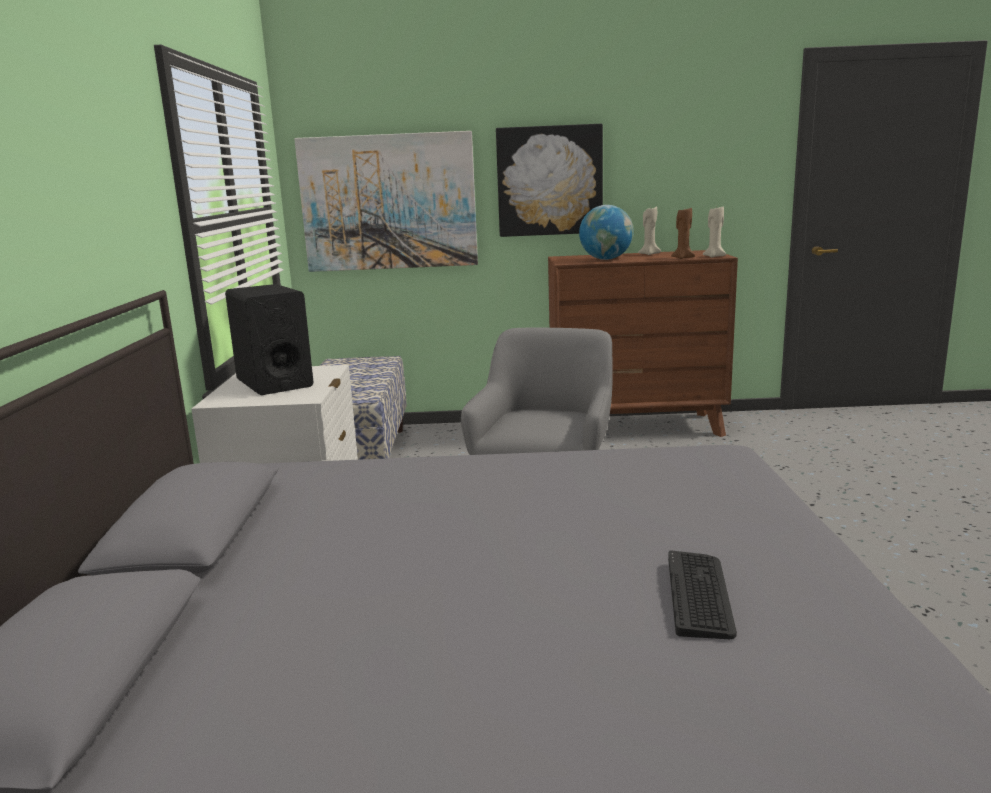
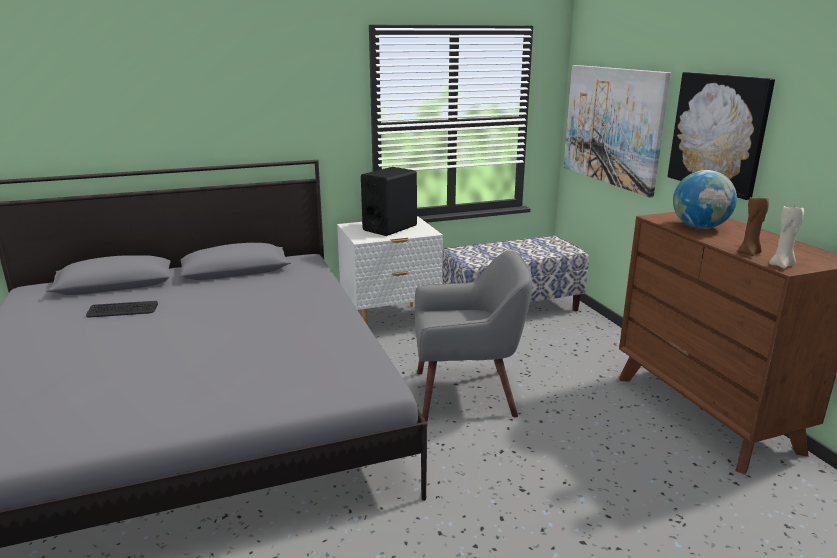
camera: 70 degrees right, 5 degrees up
(649, 254) = (768, 239): beige candle -> none
(699, 594) = (146, 382): keyboard -> keyboard (122, 310)

